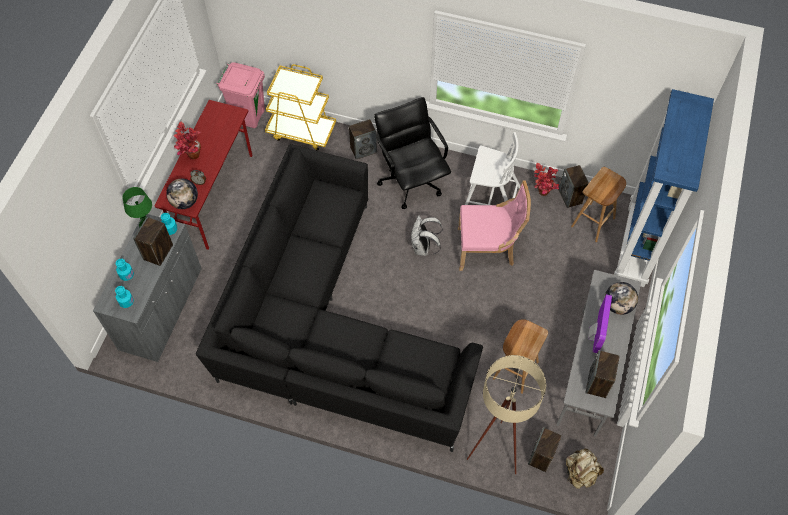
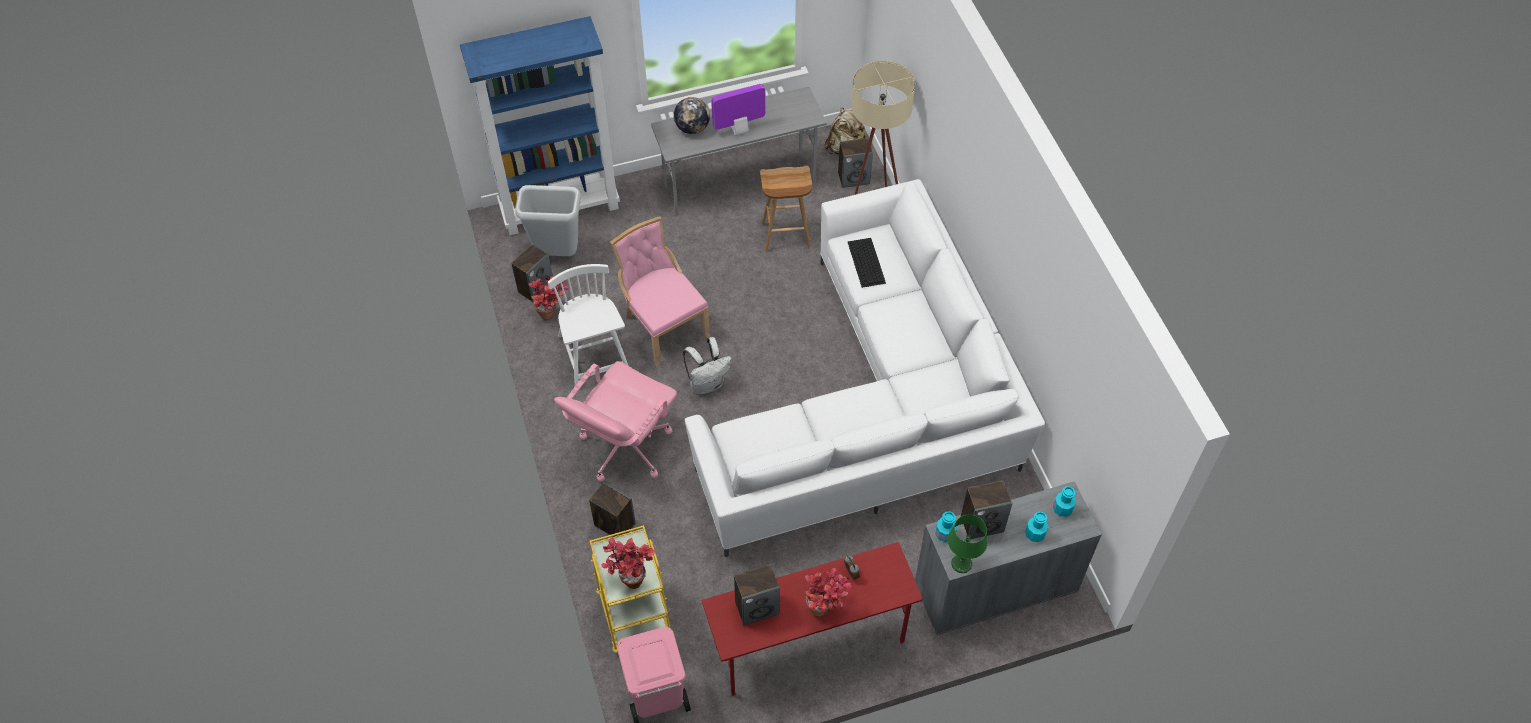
camera: 125 degrees left, 5 degrees down
(185, 202) = (889, 568): globe -> none
(287, 84) = (630, 577): none -> potted plant
(329, 329) = (875, 409): black sofa -> white sofa
(411, 180) = (624, 447): black office chair -> pink office chair
(417, 354) = (866, 263): none -> keyboard
(593, 223) = (558, 254): brown stool -> grey trash can
(598, 383) = (786, 109): speaker -> speaker (757, 607)

